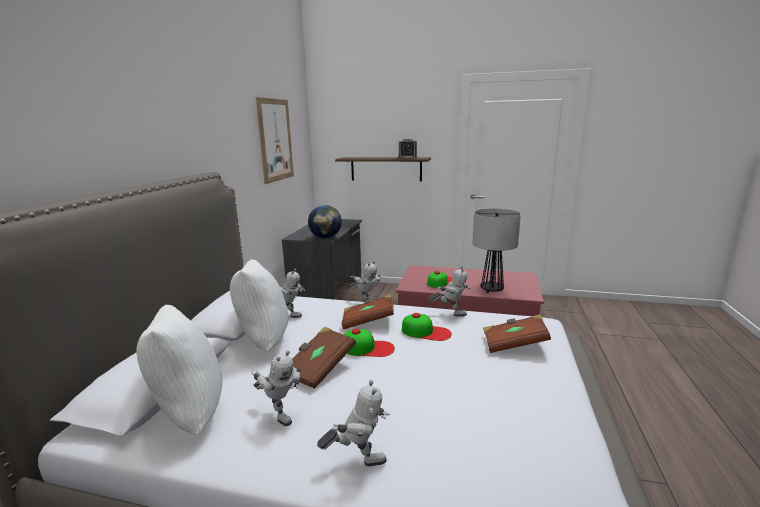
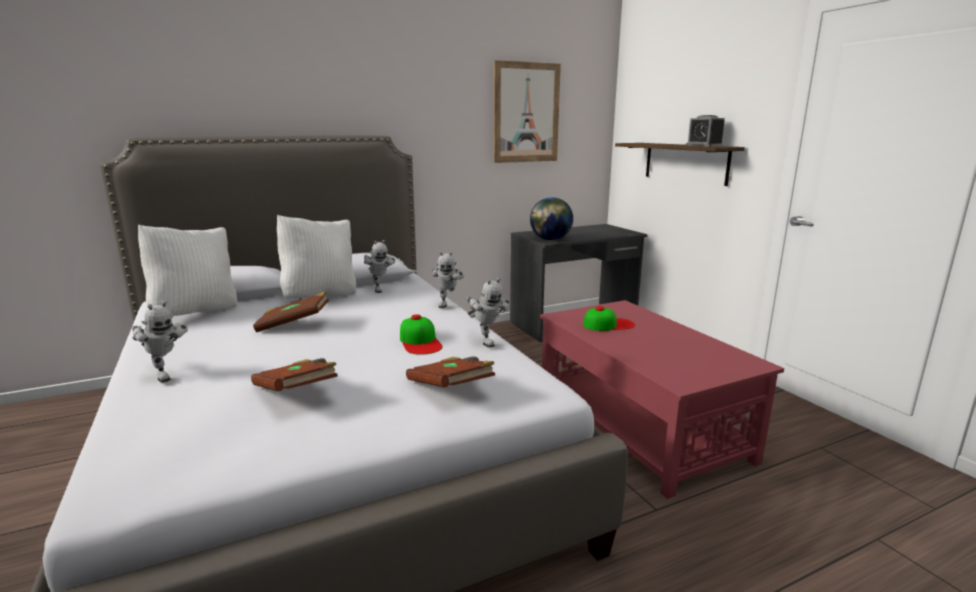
camera: 50 degrees right, 0 degrees up
(279, 414) = (213, 334): toy robot -> none
(367, 348) = (351, 329): cap -> none
(368, 322) = (408, 316): brown book -> brown book (297, 392)
(491, 289) = (647, 356): table lamp -> none

